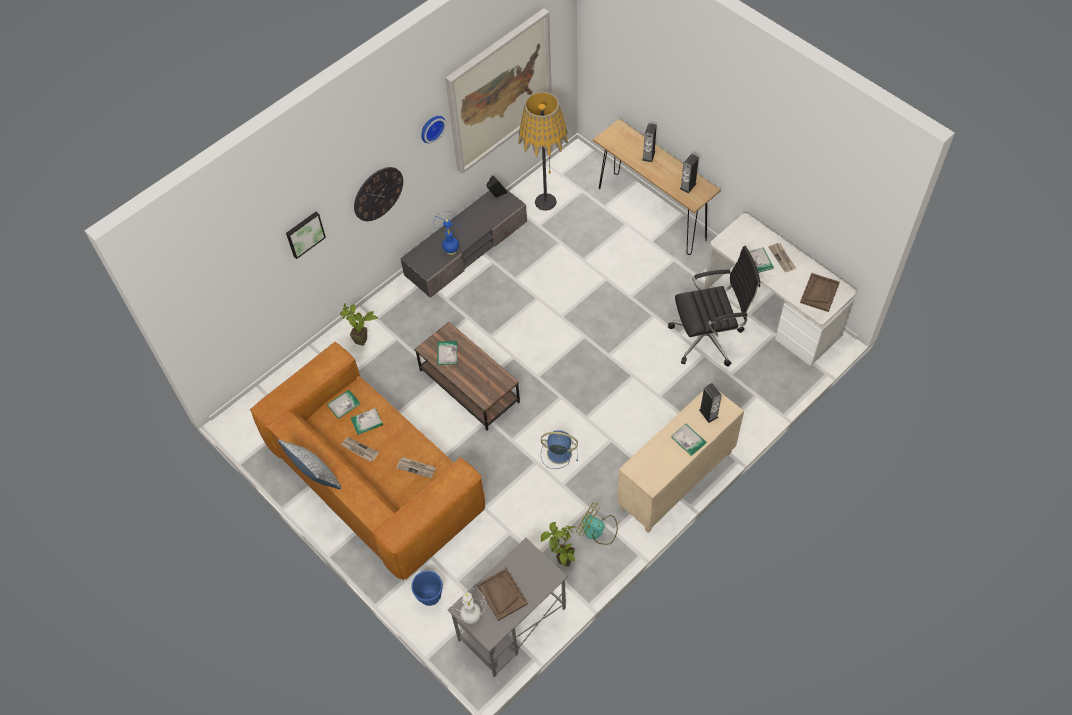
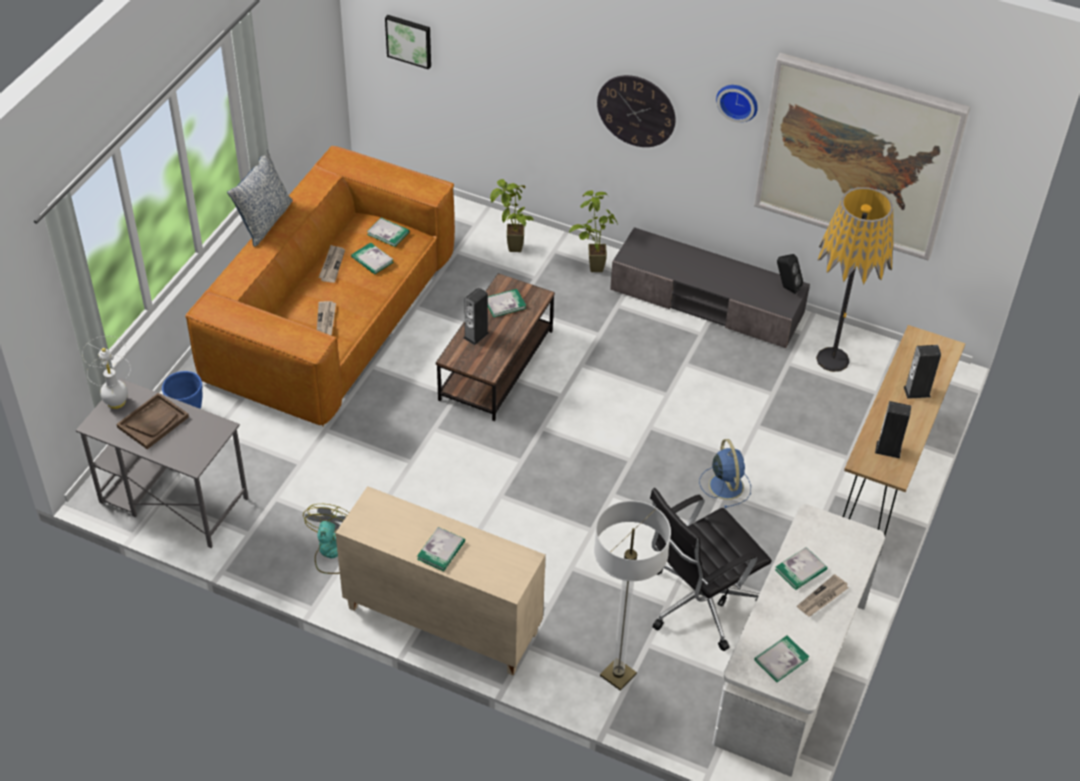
camera: 65 degrees right, 10 degrees down
(304, 234) = (527, 59): picture -> picture (409, 40)
(451, 250) = (673, 269): blue table lamp -> none
(558, 453) = (434, 480): blue fan -> blue fan (725, 484)
(562, 565) = (271, 528): potted plant -> potted plant (589, 266)
(708, 413) = (494, 563): speaker -> speaker (476, 335)
(709, 338) = (699, 603): black office chair -> black office chair turned 90 degrees clockwise
(747, 397) = (618, 675): none -> floor lamp
(819, 293) = (781, 659): brown tray -> book

